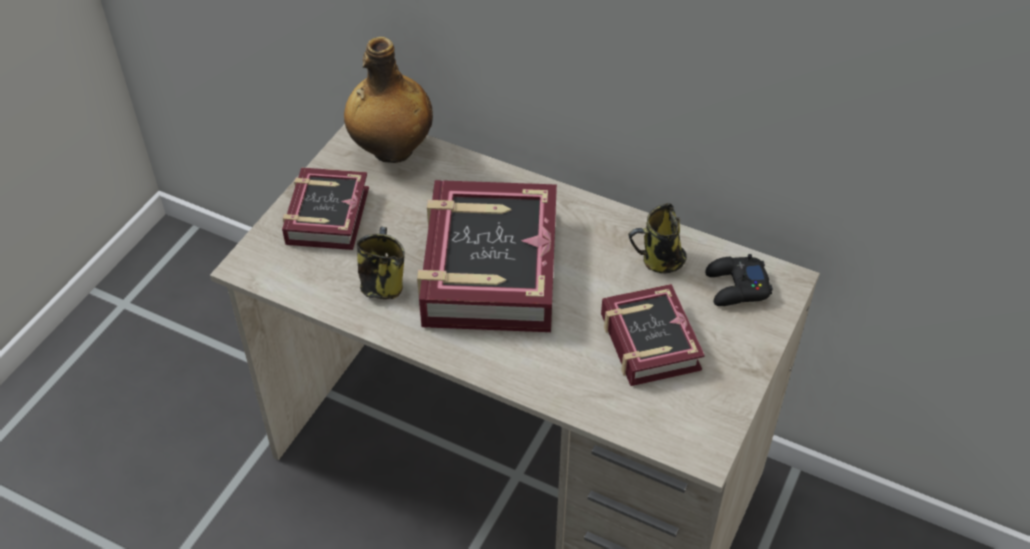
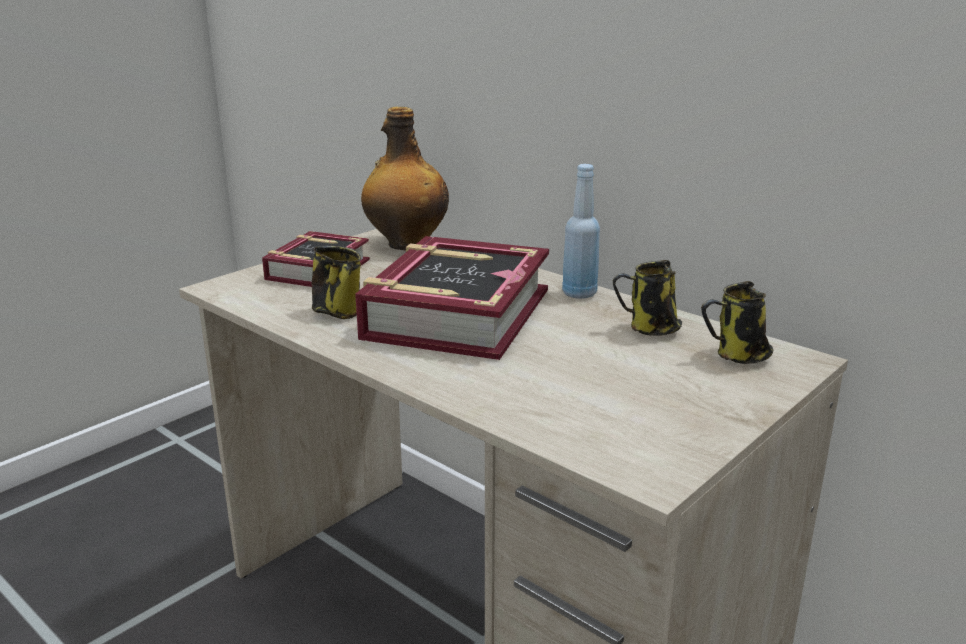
camera: 15 degrees right, 25 degrees down
(584, 213) = (579, 294): none -> blue bottle
(651, 338) = (618, 378): book -> none
(736, 287) = (738, 357): black game controller -> mug

